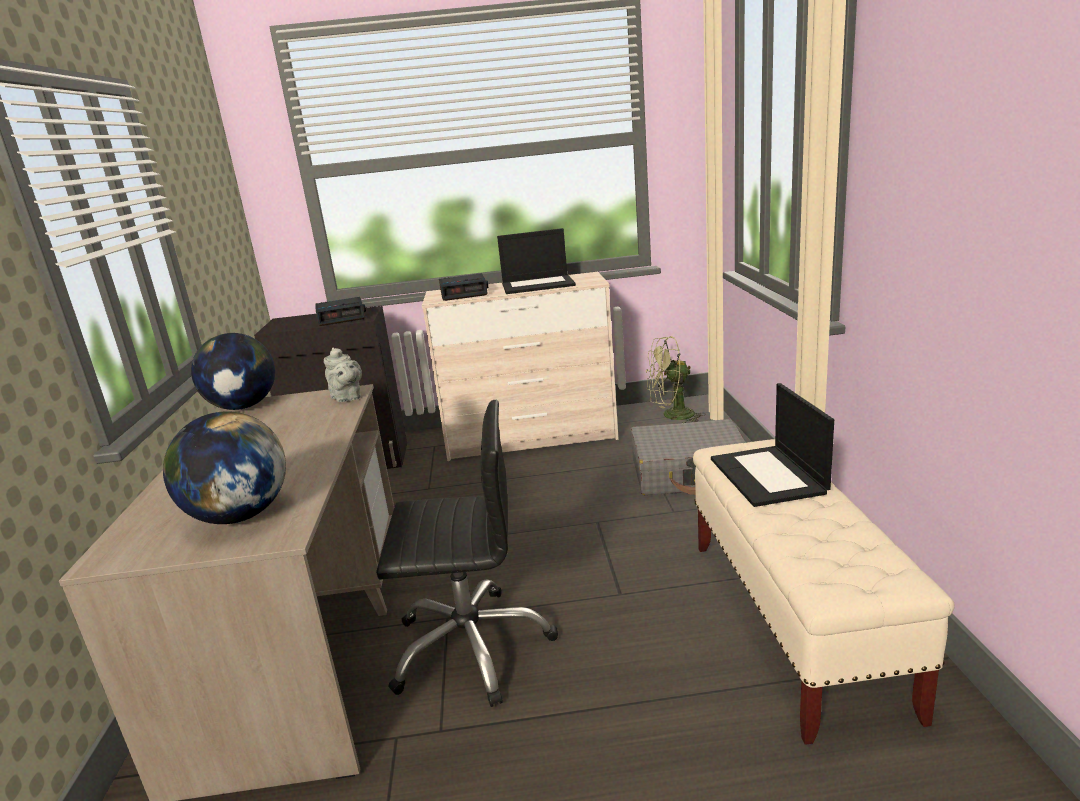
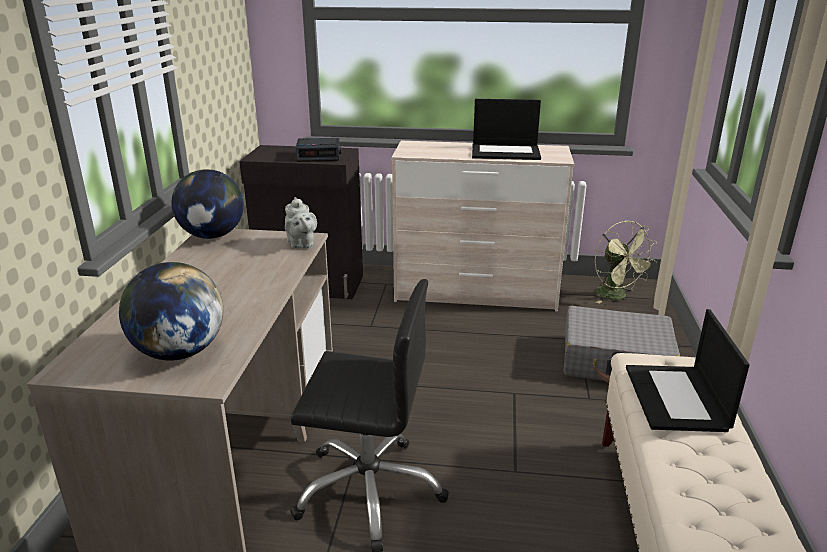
camera: 10 degrees right, 5 degrees up
(464, 293) = (434, 150): alarm clock -> none
(672, 416) = (616, 296): green fan -> green fan turned 120 degrees counterclockwise

